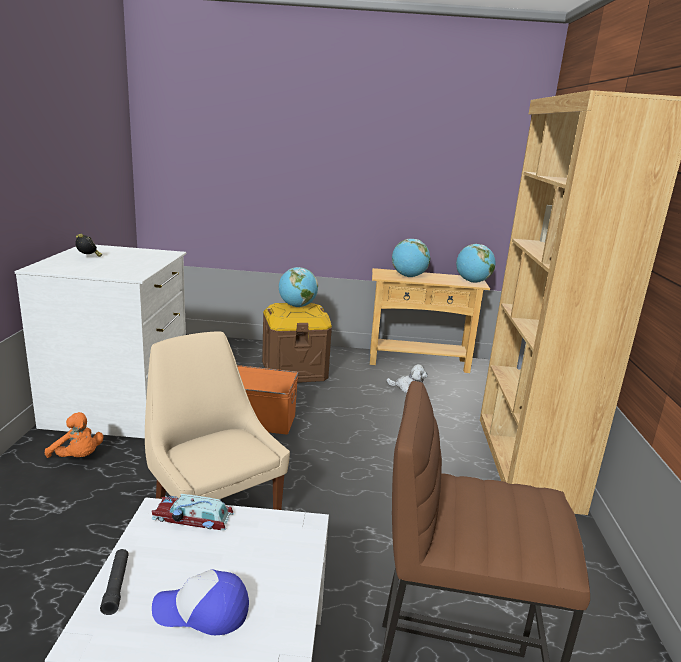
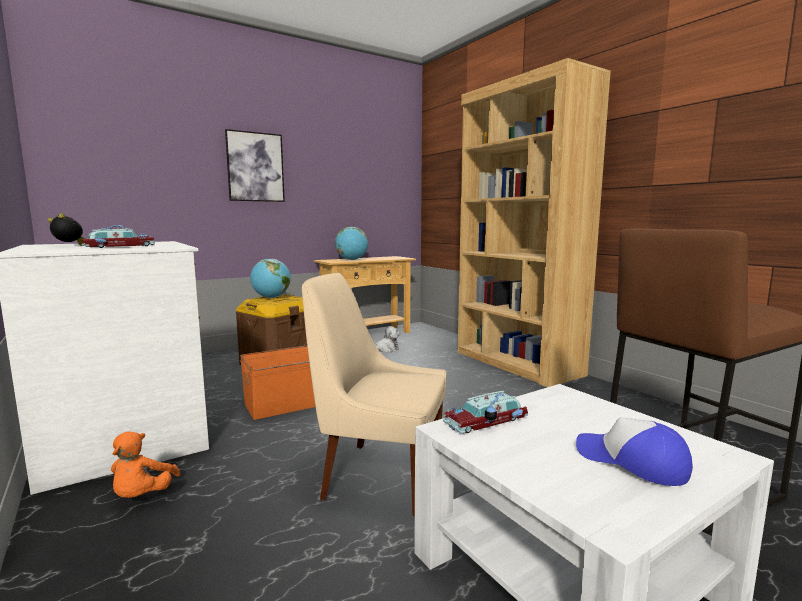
camera: 35 degrees left, 10 degrees down
(77, 457) = (142, 496): orange plush toy -> orange plush toy turned 90 degrees clockwise
(108, 265) = (118, 246): none -> toy car
(116, 585) = (541, 484): black flashlight -> none
(202, 611) = (632, 462): cap -> cap turned 75 degrees clockwise
(321, 163) = (255, 167): none -> picture
(472, 282) = (398, 257): globe -> none

